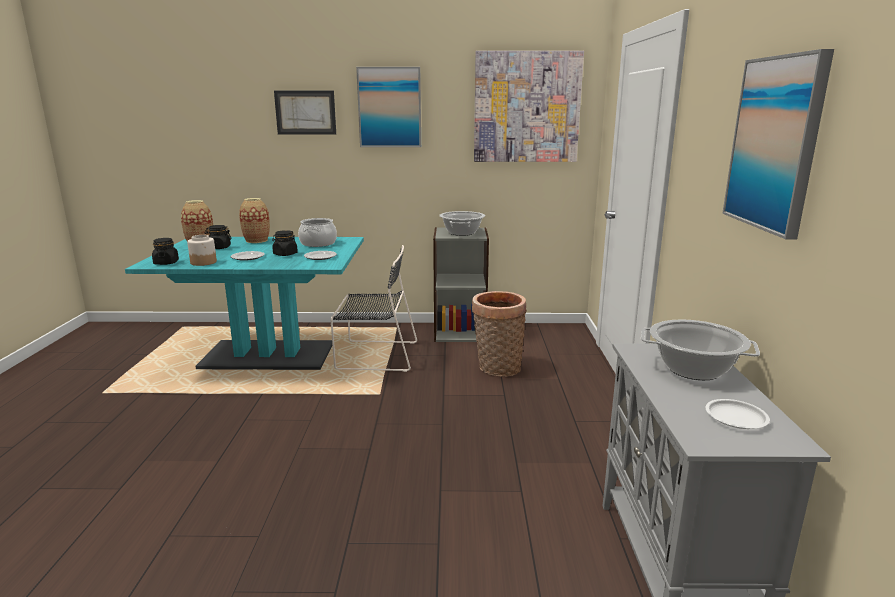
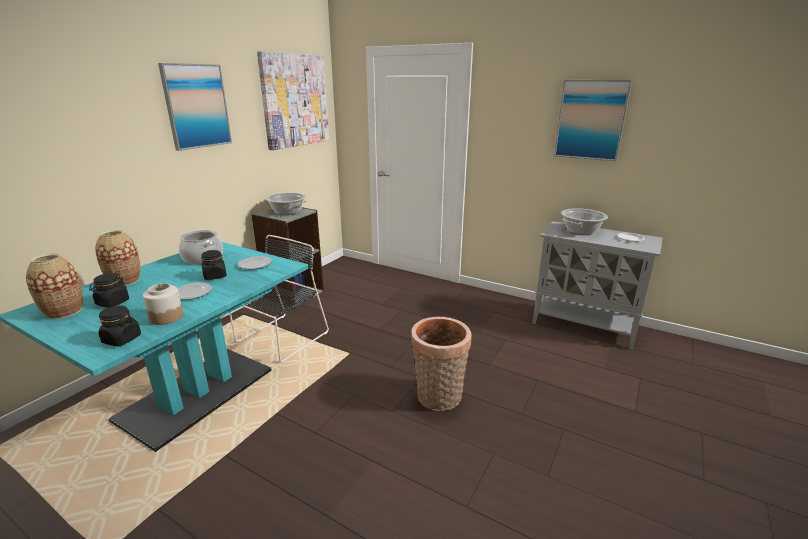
camera: 60 degrees left, 5 degrees up
(305, 112) = (108, 117): picture -> none
(497, 368) = (366, 300): basket -> basket (438, 398)

